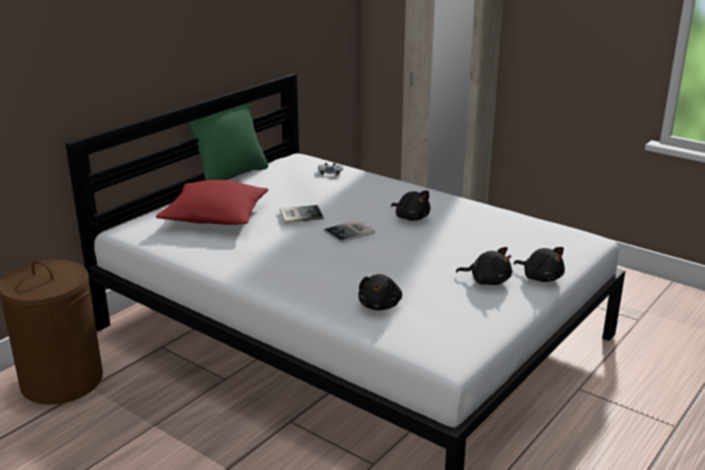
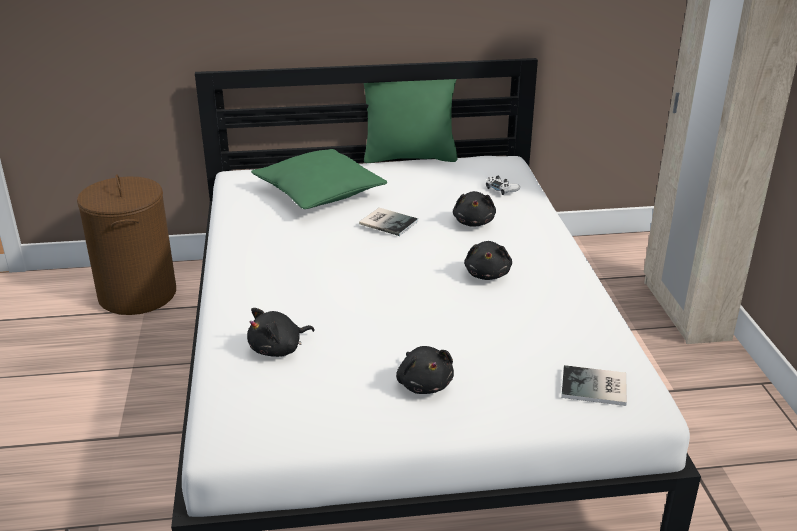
camera: 45 degrees right, 5 degrees up
(215, 217) = (319, 194): red pillow -> green pillow
(351, 232) = (397, 262): book -> book (595, 388)
(540, 277) = (487, 414): black plush toy -> black plush toy (474, 222)

